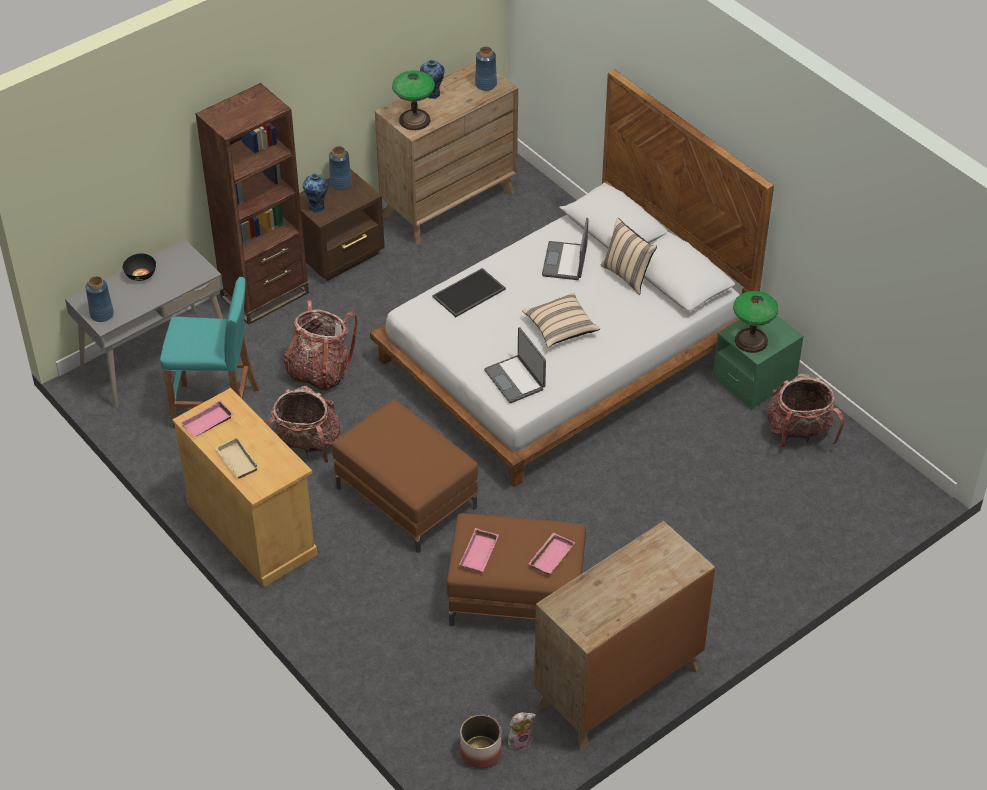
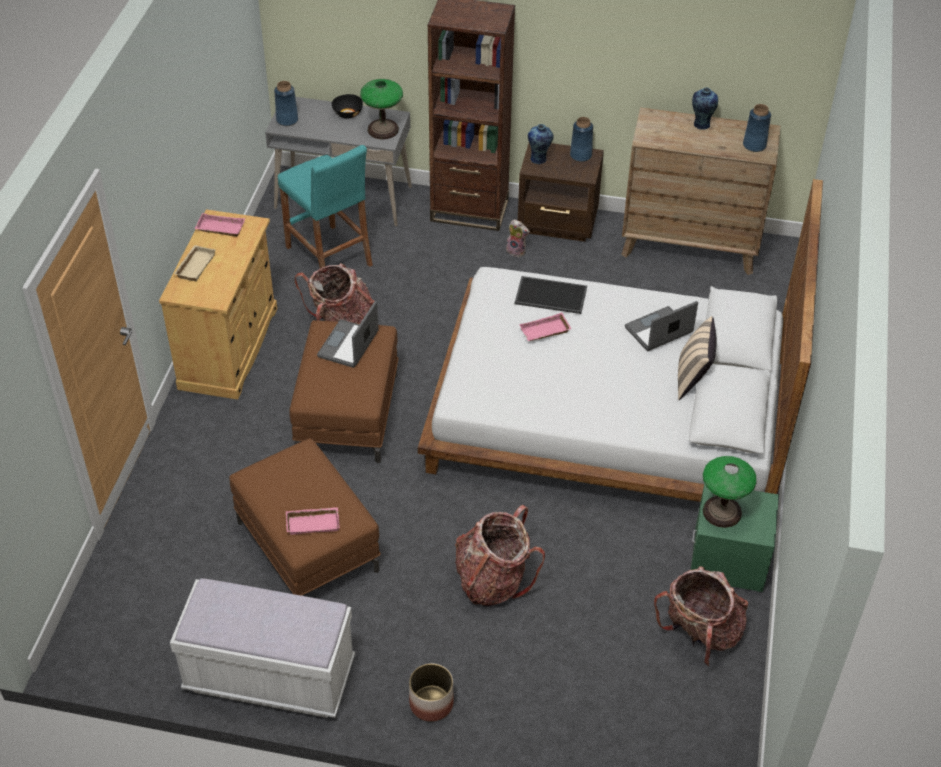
camera: 50 degrees right, 0 degrees up
(319, 371) = (425, 286): backpack -> backpack (493, 580)
(415, 120) = (658, 133): table lamp -> table lamp (383, 129)
(480, 554) = (272, 476): pink tray -> pink tray (544, 332)
(480, 752) = (120, 624): planter -> planter (431, 703)
(515, 379) = (487, 381): laptop -> laptop (349, 345)
(520, 740) = (154, 643): plush toy -> plush toy (517, 251)
(560, 328) = (578, 374): beige pillow -> none
(618, 687) = (270, 677): brown dresser -> white bench

